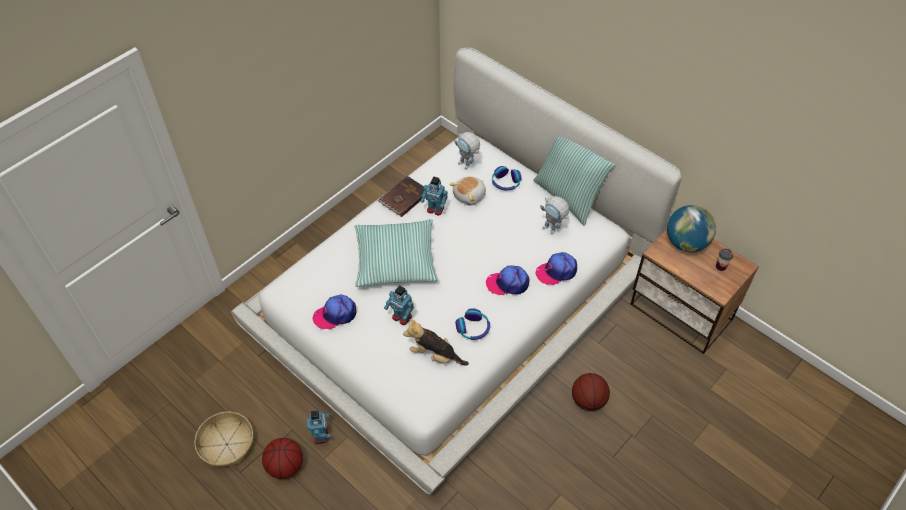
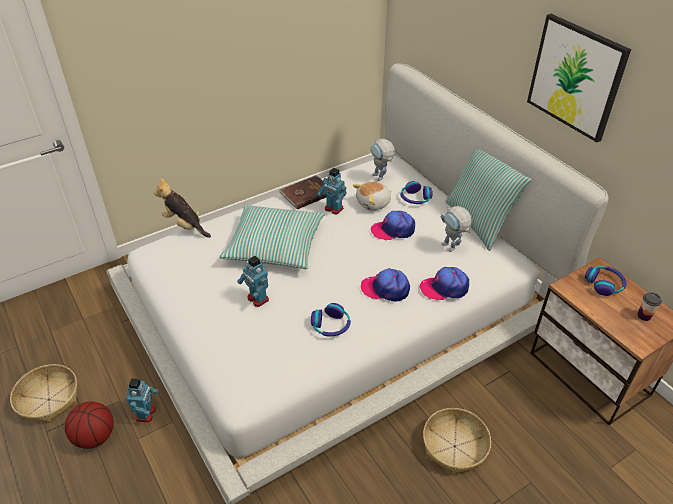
camera: 15 degrees right, 10 degrees down
(335, 314) = (190, 283): cap -> cap (393, 230)
(435, 355) = (278, 344): plush toy -> plush toy (185, 225)
(588, 400) = (455, 446): basketball -> basket
(642, 77) = (576, 77): none -> picture
(686, 243) = (604, 284): globe -> headphones

